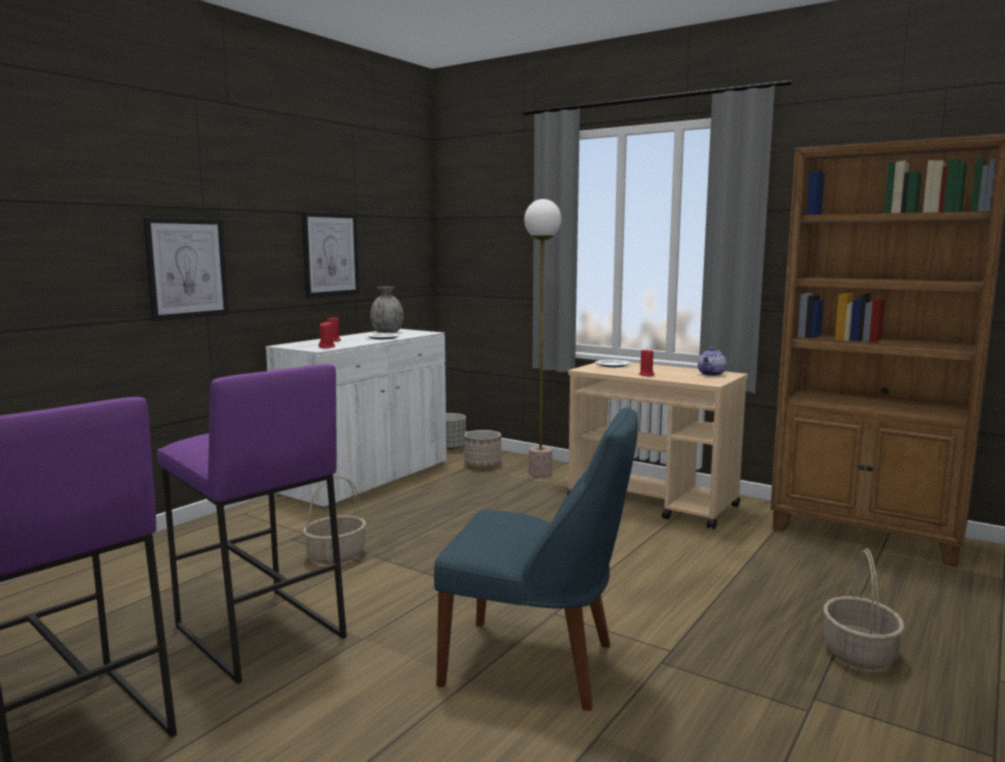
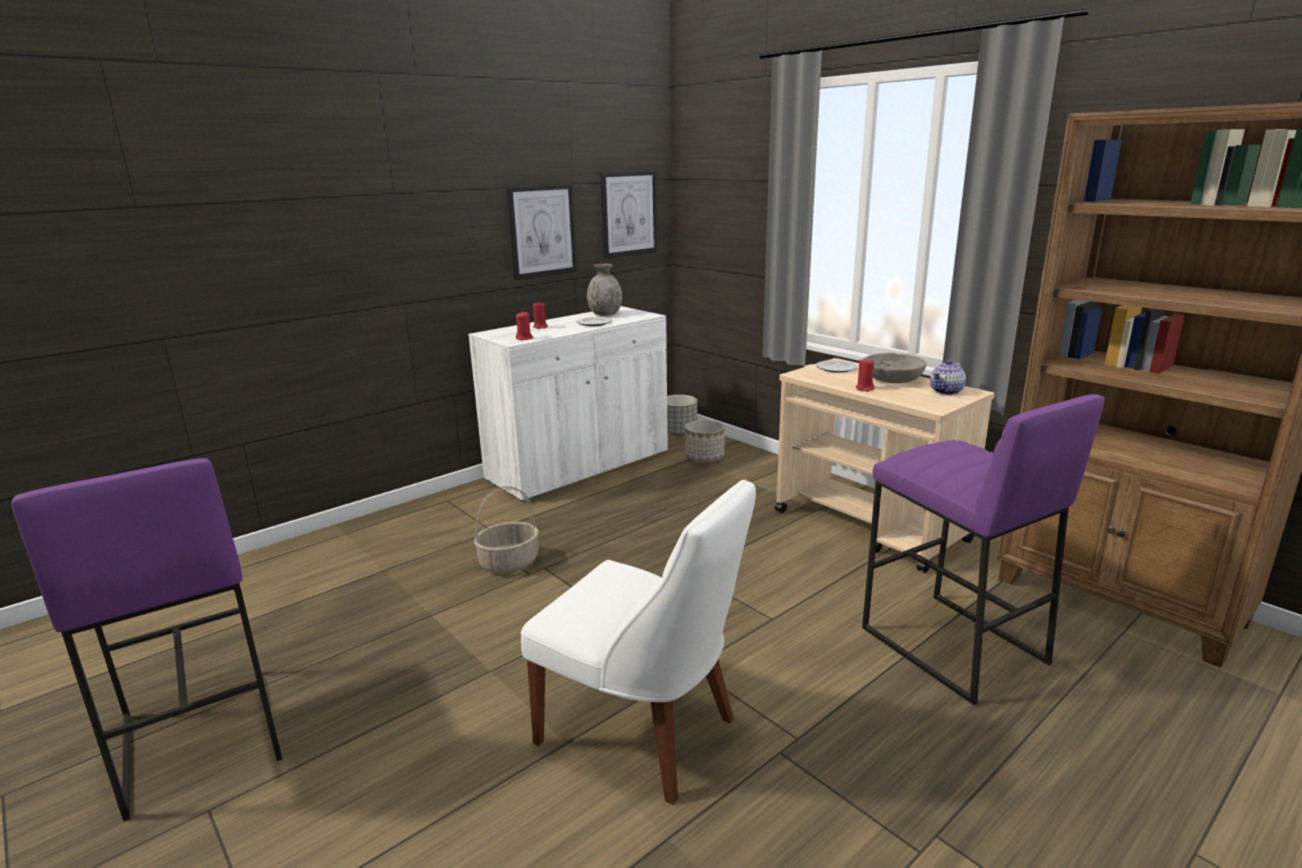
camera: 15 degrees right, 10 degrees up
(186, 268) = (378, 258): picture -> picture (629, 213)
(258, 632) = (399, 649): purple stool -> purple stool (951, 645)
(537, 665) = (644, 734): blue chair -> white chair
(540, 473) = (760, 474): floor lamp -> none
(663, 369) = (892, 380): none -> grey bowl
(860, 654) = (1024, 781): basket -> none

